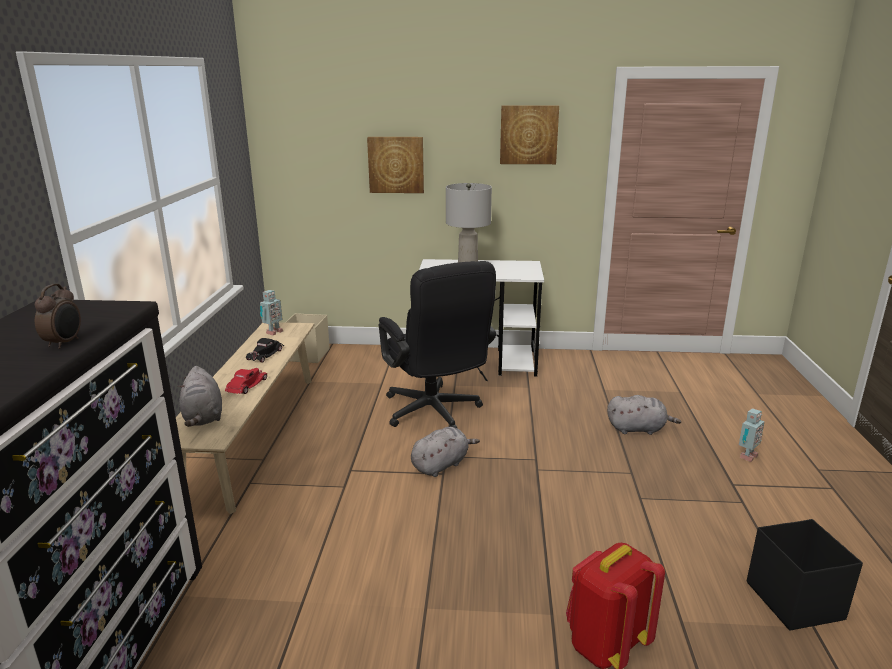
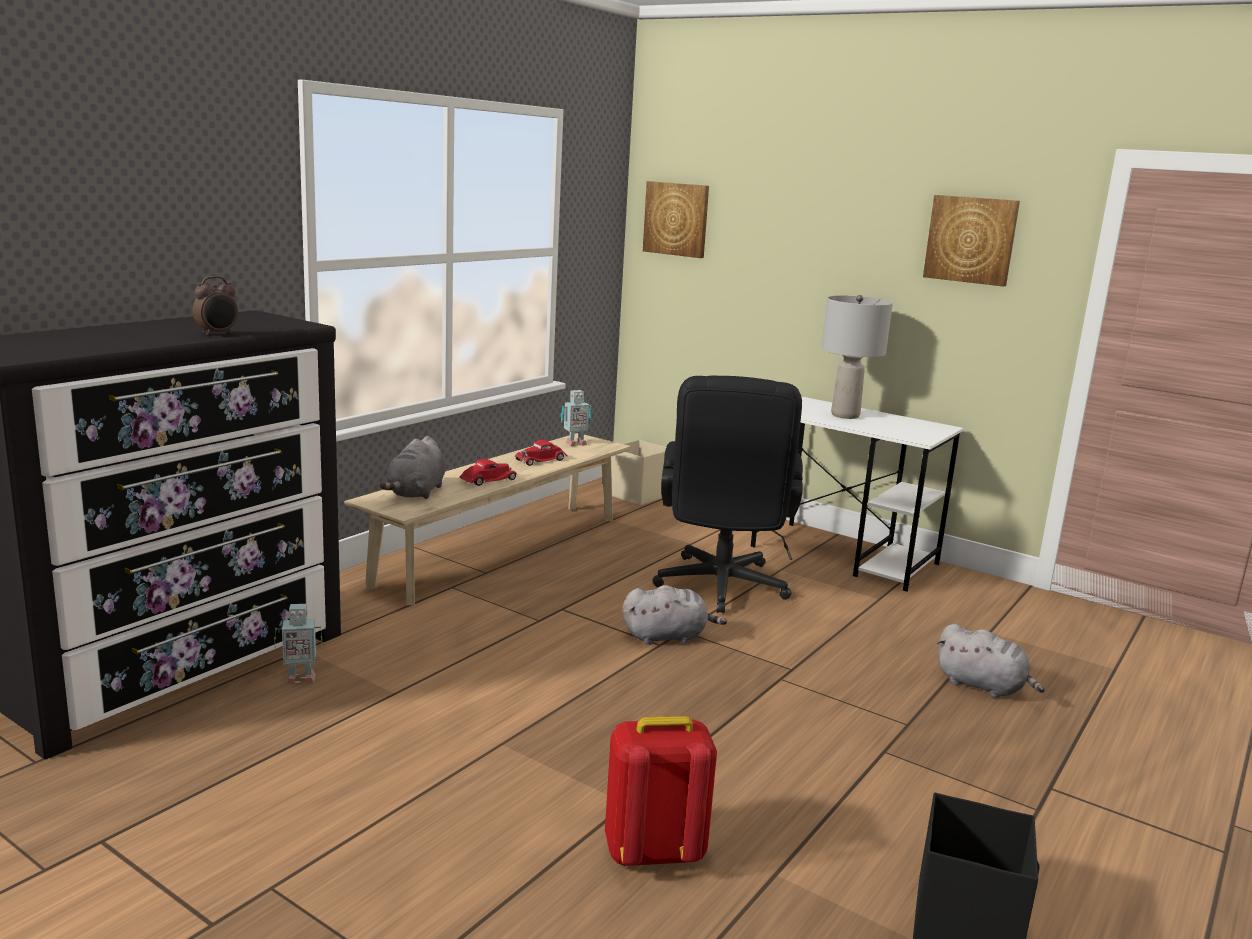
camera: 30 degrees right, 5 degrees down
(266, 354) = (541, 460): black toy car -> red toy car
(396, 164) = (788, 263): picture -> picture (676, 219)
(746, 456) = (1121, 769): toy robot -> toy robot (299, 679)

